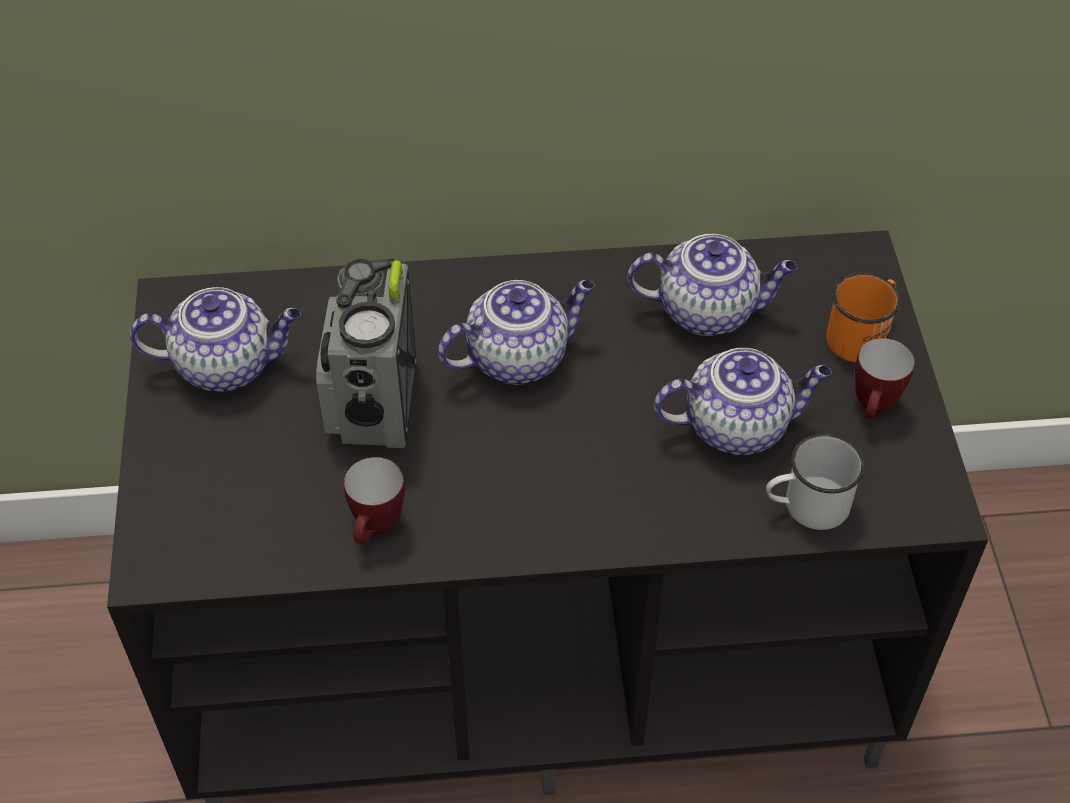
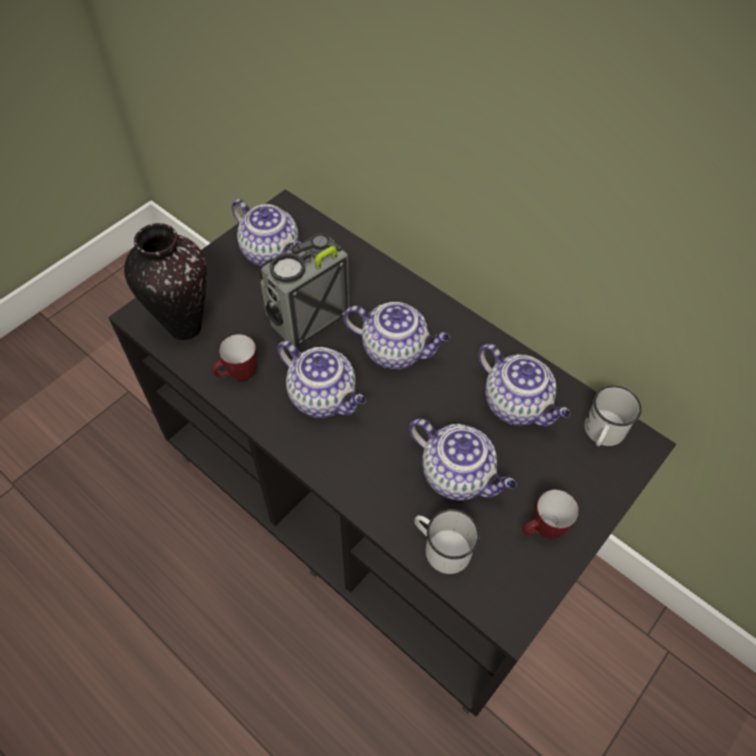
camera: 45 degrees right, 5 degrees up
(230, 532) = (184, 326): none -> vase
(504, 468) = (324, 397): none -> teapot
(817, 274) = (602, 434): none -> white mug
(862, 335) = (586, 487): orange mug -> none

